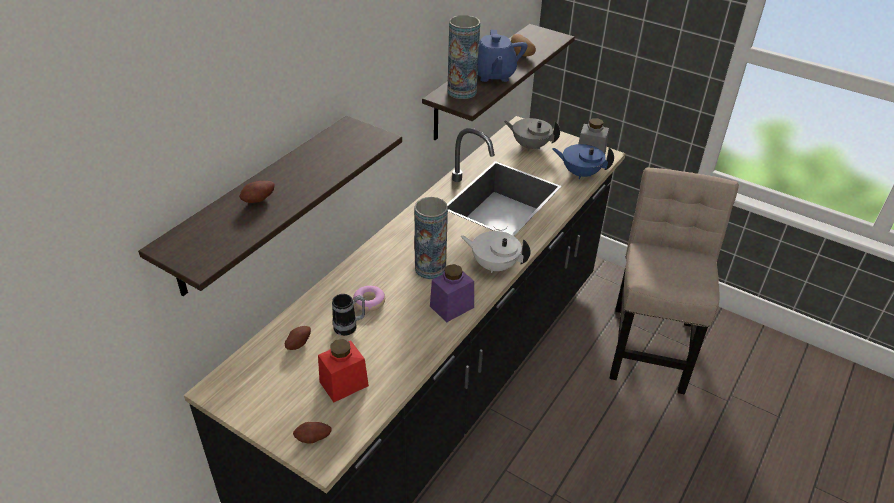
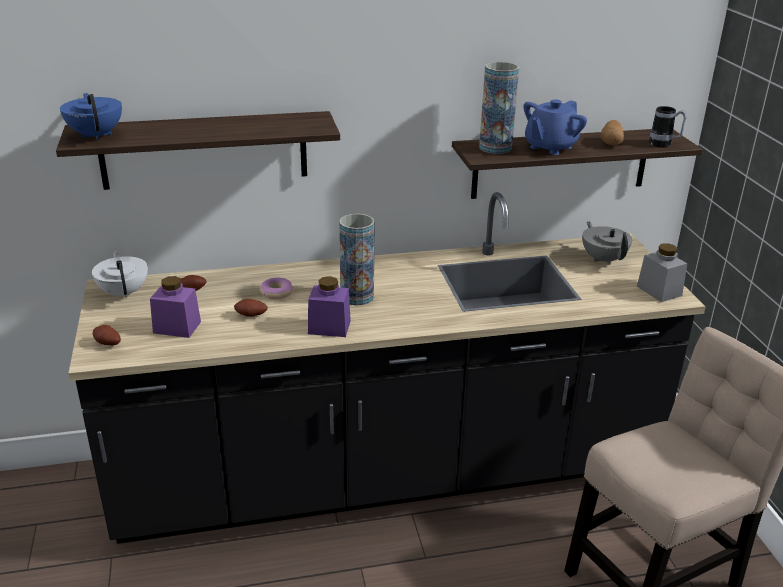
camera: 45 degrees right, 10 degrees down
(259, 200) = (172, 129): potato -> potato (251, 316)
(344, 383) = (177, 327): red jar -> purple jar
(350, 327) = (238, 299): mug -> mug (664, 145)
(494, 265) = (412, 320): white teapot -> white teapot (124, 292)
(580, 173) = (620, 299): blue teapot -> blue teapot (96, 135)

